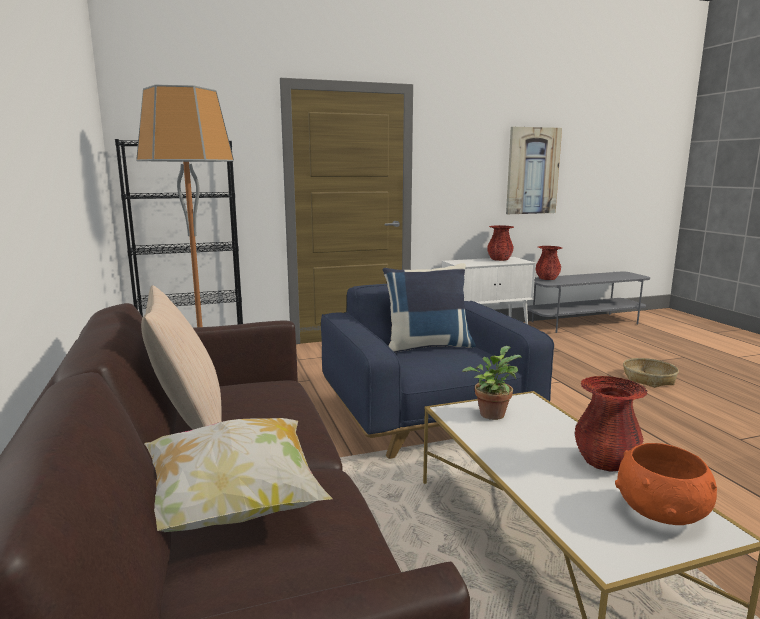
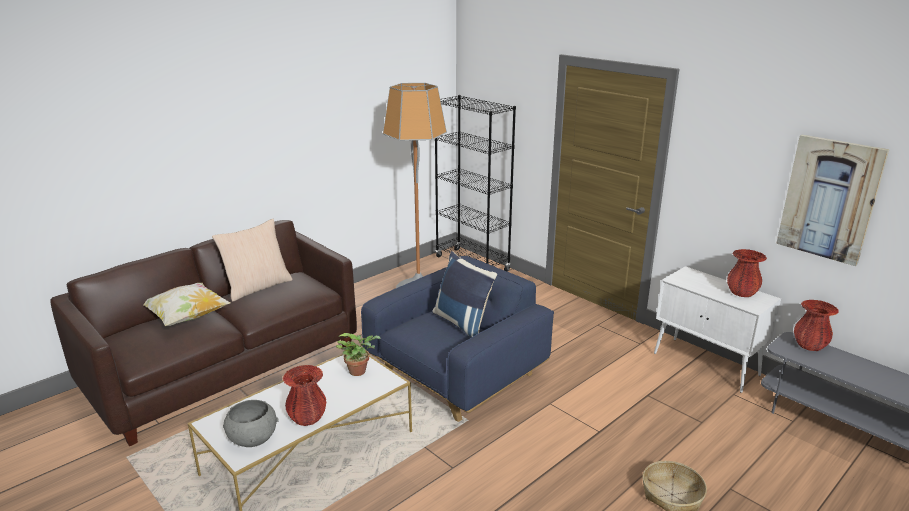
camera: 65 degrees right, 10 degrees up
(661, 514) = (253, 439): orange bowl -> grey bowl

